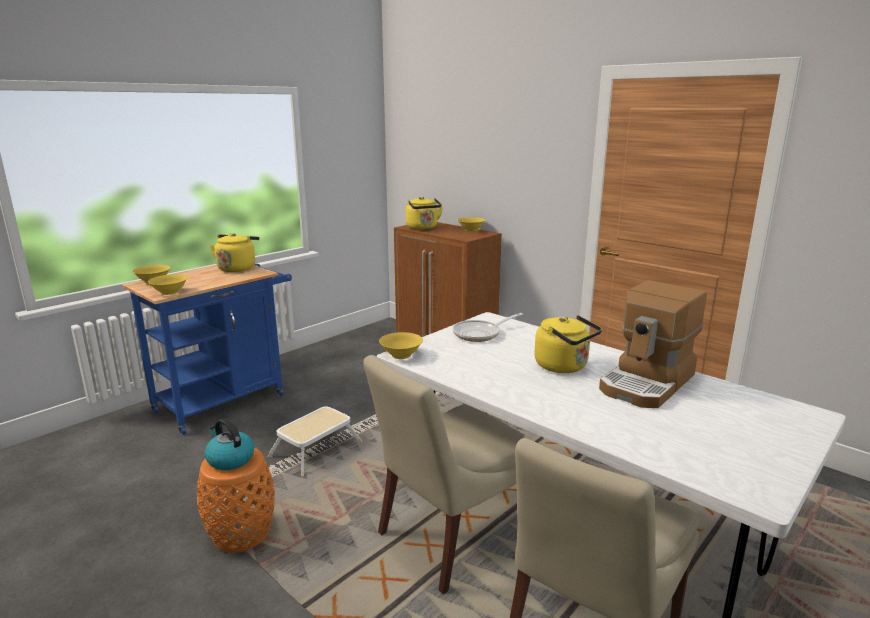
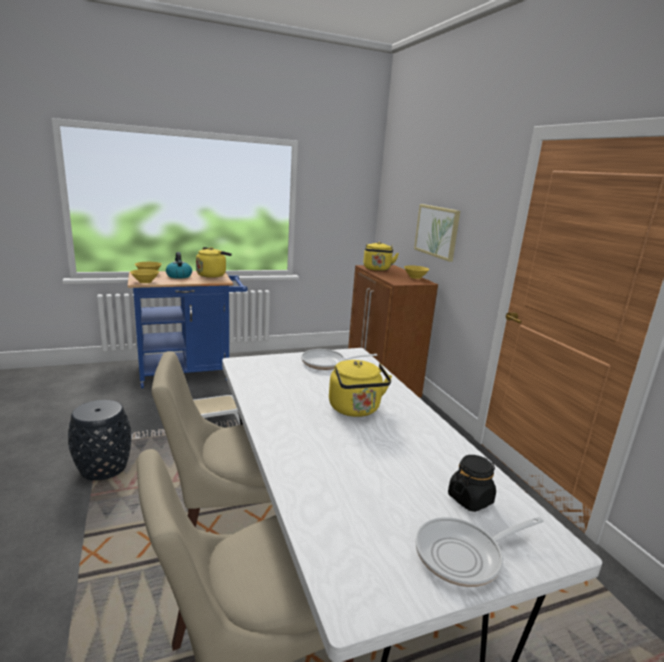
camera: 25 degrees right, 0 degrees up
(230, 459) = (97, 408): kettle -> kettle (179, 276)
(241, 534) = (104, 468): orange stool -> black stool
(401, 355) = (240, 362): yellow bowl -> none
(487, 177) = (437, 231): none -> picture
(648, 383) = (413, 449): coffee machine -> none
(730, 405) = (470, 499): none -> black jar
(776, 441) = (464, 555): none -> frying pan

